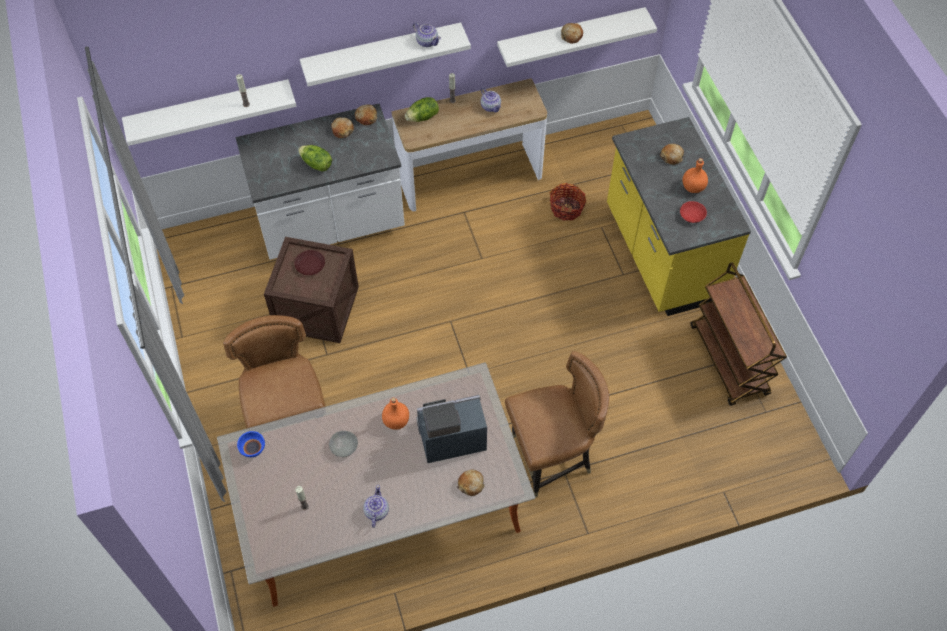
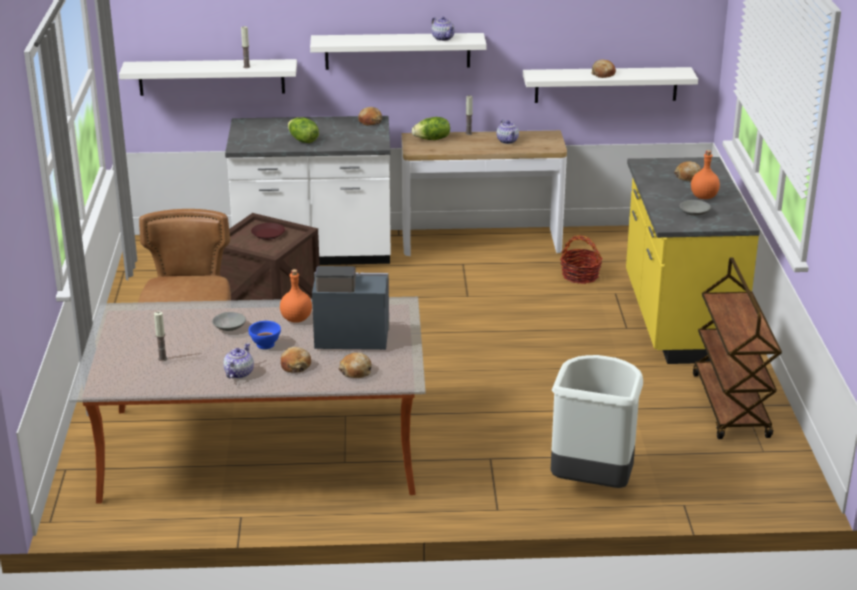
camera: 15 degrees right, 30 degrees down
(253, 450) = (131, 316): blue bowl -> blue bowl (265, 344)
(342, 130) = (341, 125): bread -> bread (295, 365)
(551, 458) = (479, 445): brown chair -> none
(649, 482) = (592, 483): none -> white trash can
(691, 215) = (693, 213): red bowl -> grey bowl

